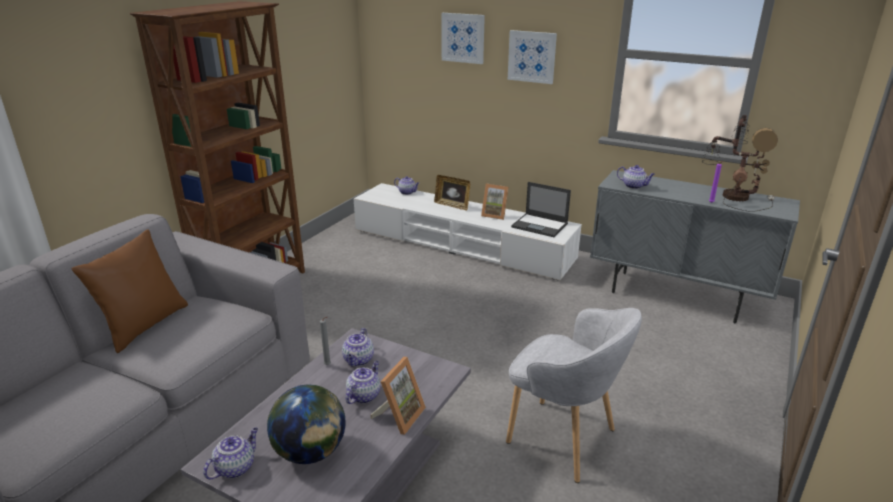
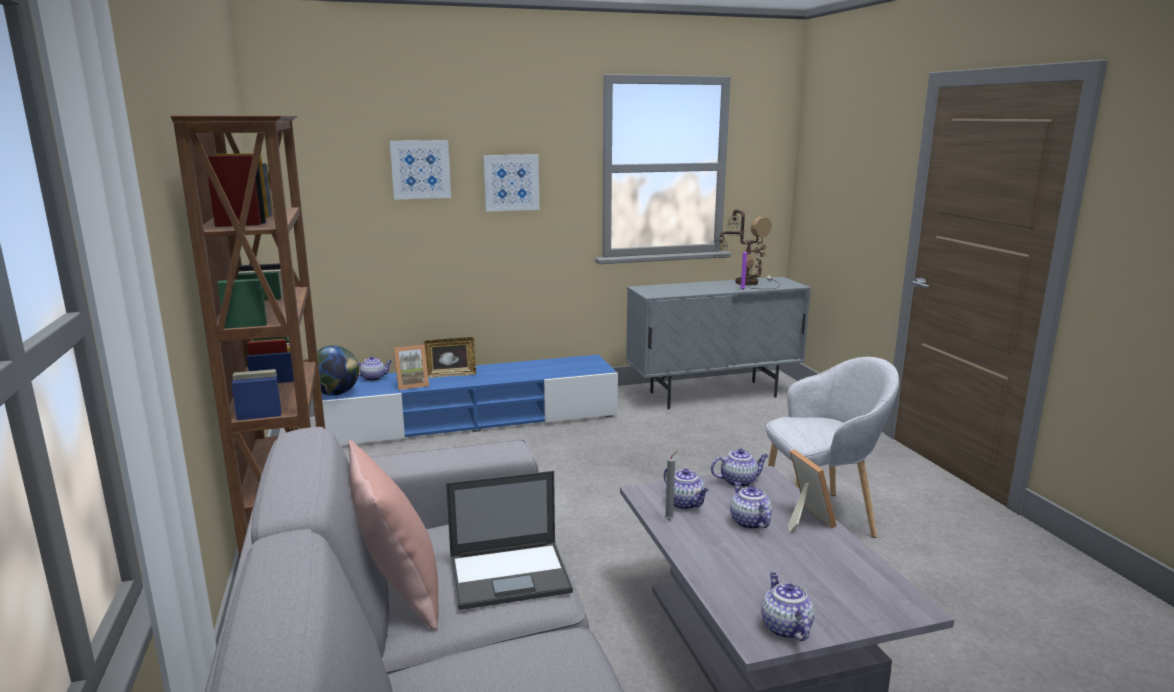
camera: 45 degrees left, 10 degrees down
(144, 325) = (398, 591): brown pillow -> pink pillow
(310, 452) = (808, 579): globe -> globe (335, 394)
(462, 245) = (473, 421): white tv stand -> blue tv stand
(495, 215) = (510, 369): picture frame -> picture frame (411, 385)
(540, 225) = (569, 365): laptop -> laptop (511, 574)
(634, 186) = (671, 292): teapot -> teapot (739, 481)

